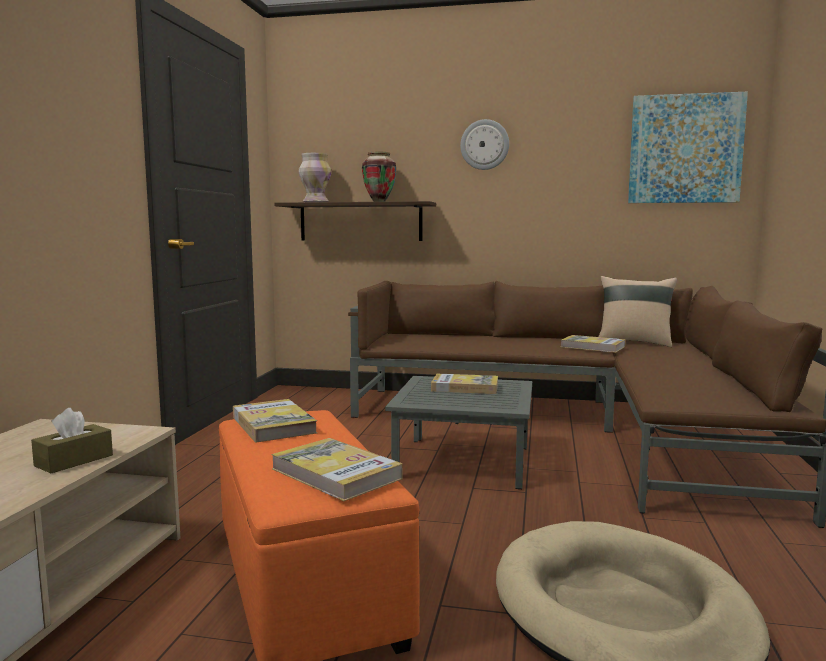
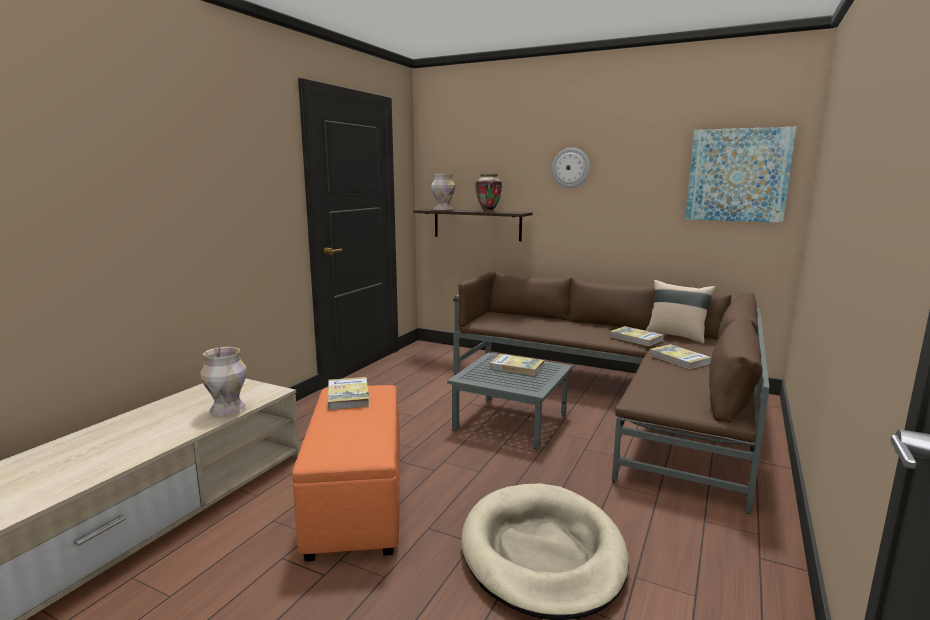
camera: 15 degrees right, 5 degrees up
(74, 460) = (227, 410): brown tissue box -> vase
(336, 474) = (356, 441): book -> book (679, 359)

